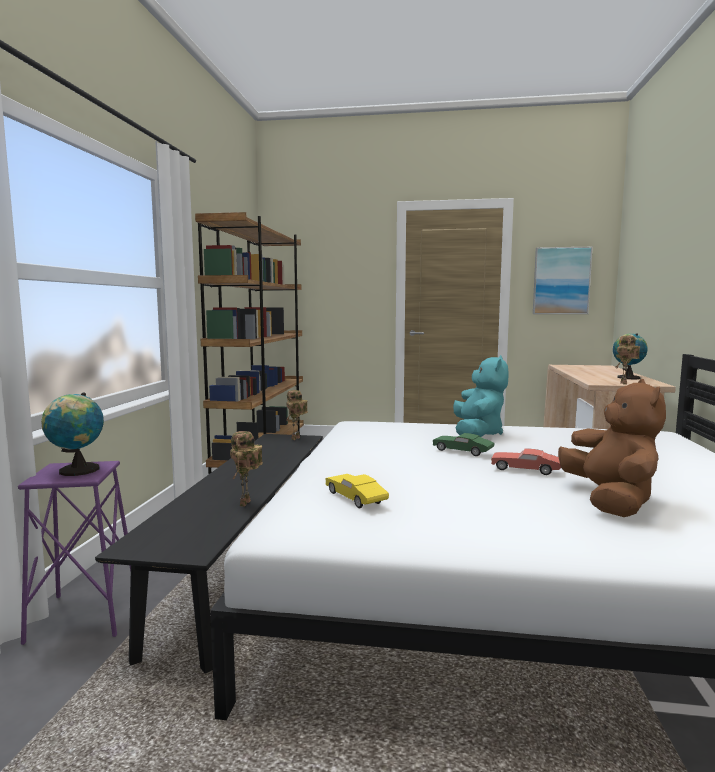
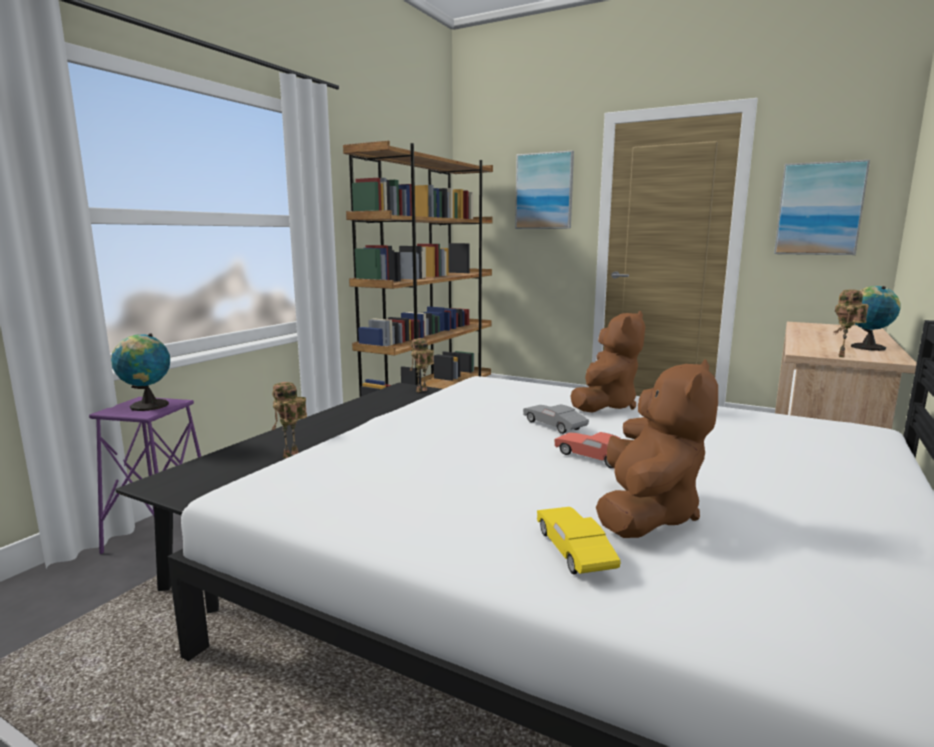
camera: 20 degrees right, 5 degrees up
(347, 263) = (544, 191): none -> picture
(355, 499) = (363, 467): yellow toy car -> yellow toy car (574, 552)
(462, 451) = (554, 426): green toy car -> grey toy car
(477, 433) = (605, 405): turquoise plush toy -> brown plush toy

